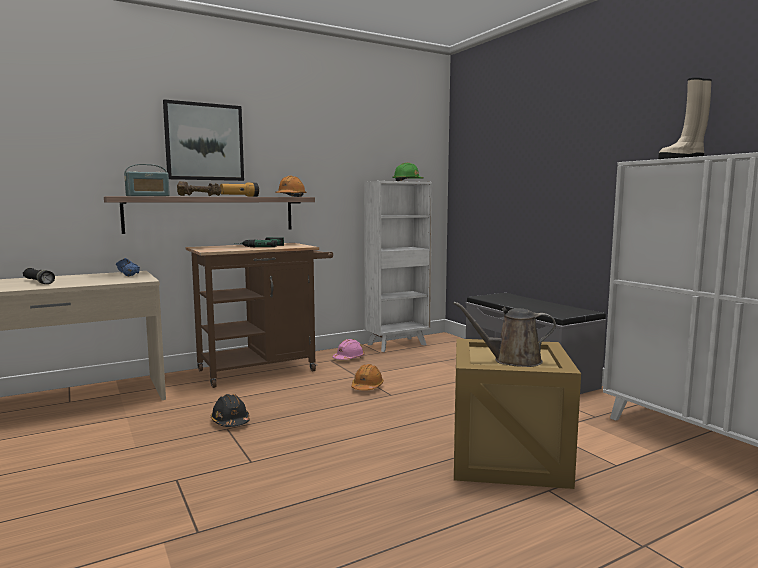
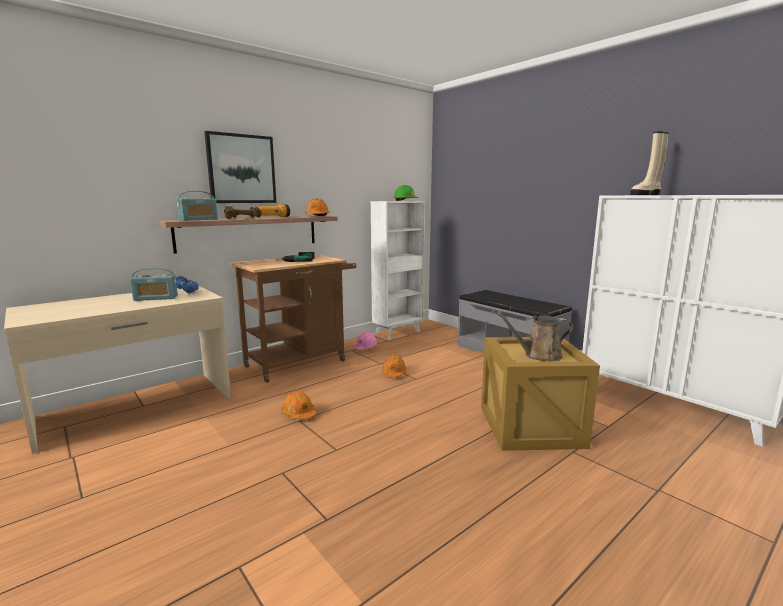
camera: 10 degrees left, 5 degrees up
(39, 282) = (110, 303): black flashlight -> none
(89, 279) = (156, 298): none -> radio
(230, 422) = (299, 414): black hard hat -> orange hard hat

